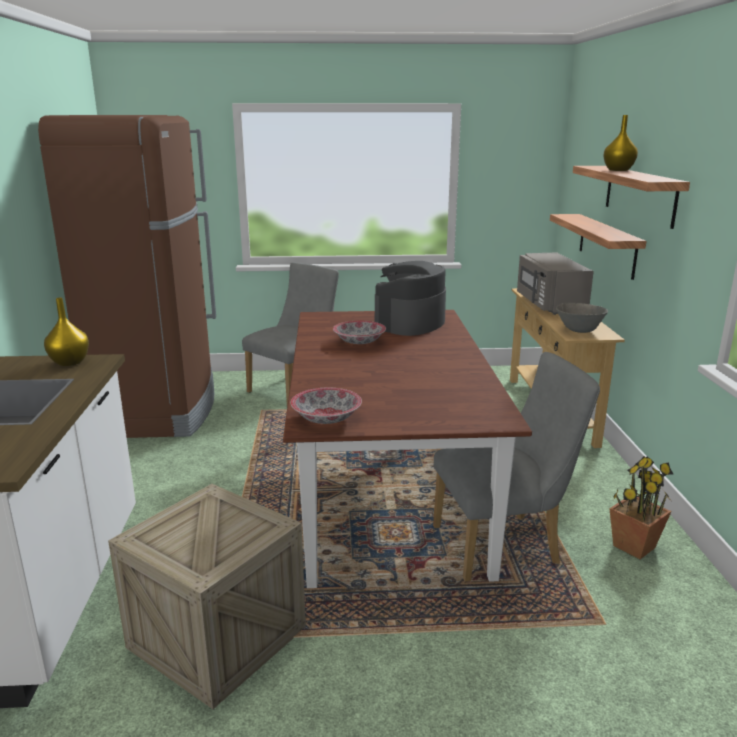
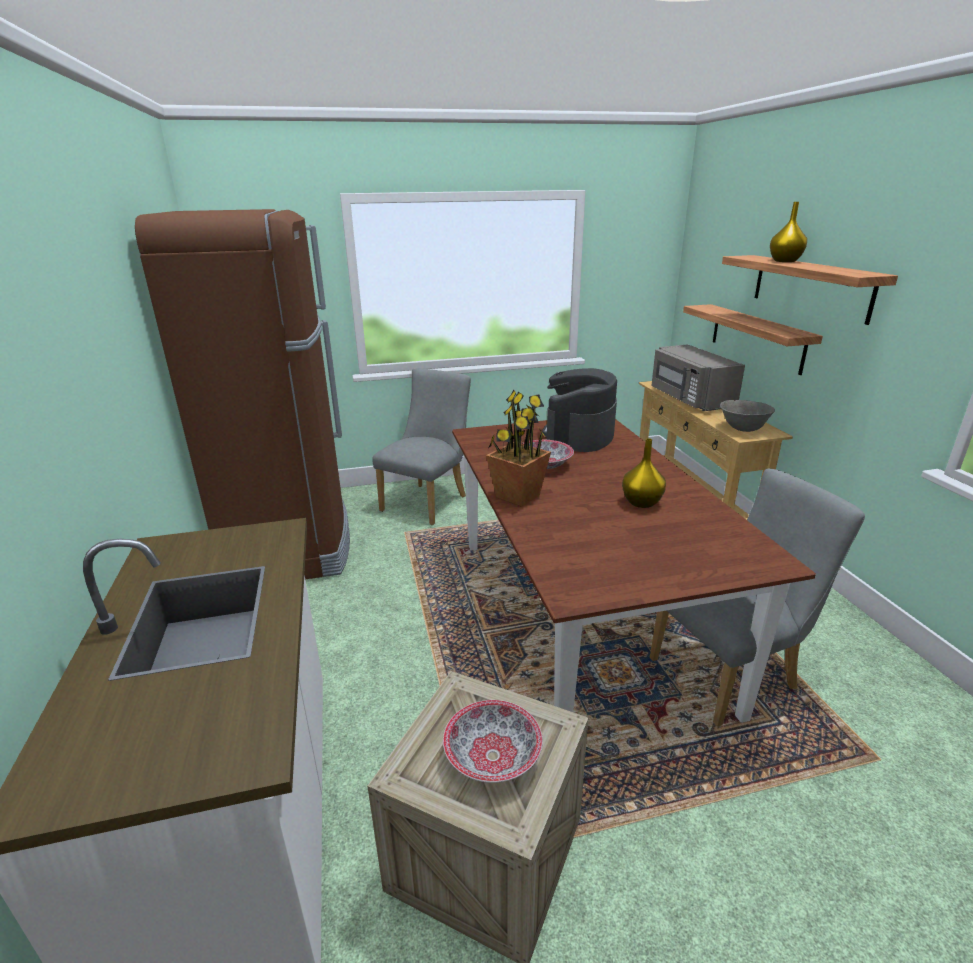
camera: 10 degrees left, 5 degrees up
(69, 362) = (243, 539): yellow vase -> yellow vase (642, 503)
(326, 418) = (584, 582): bowl -> bowl (492, 757)
(633, 546) = (852, 656): potted plant -> potted plant (517, 496)

